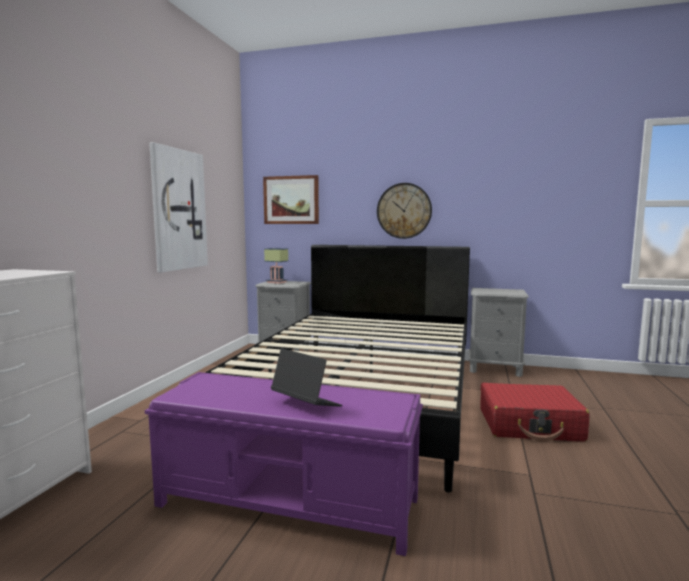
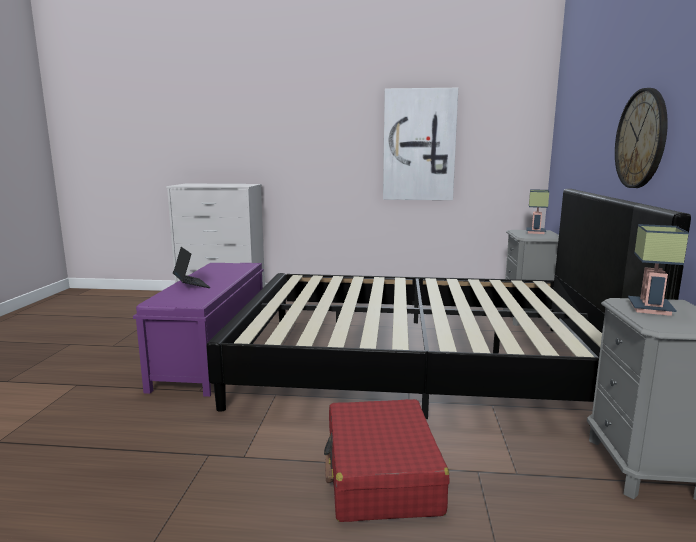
camera: 80 degrees right, 5 degrees up
(291, 200) = (572, 127): picture -> none
(306, 404) = (191, 285): laptop -> laptop turned 60 degrees counterclockwise
(492, 291) = (653, 309): none -> table lamp

